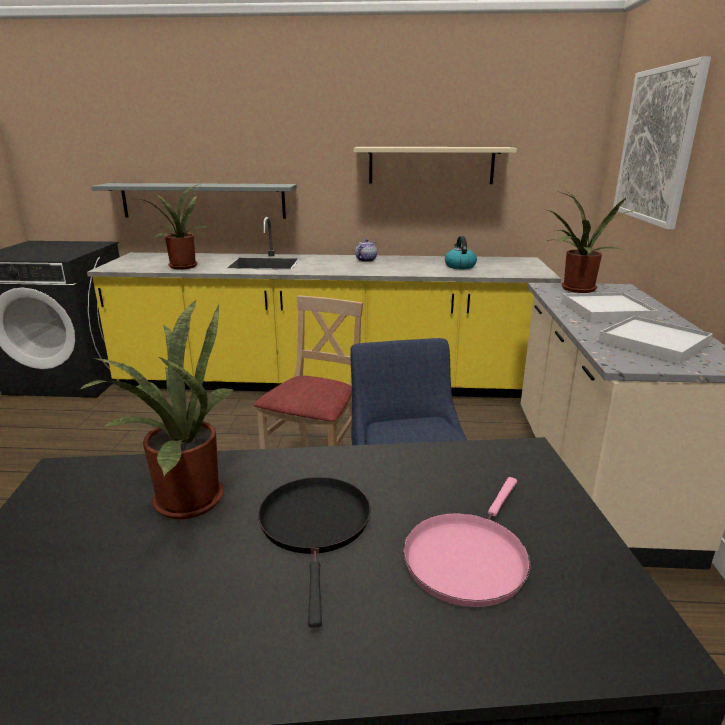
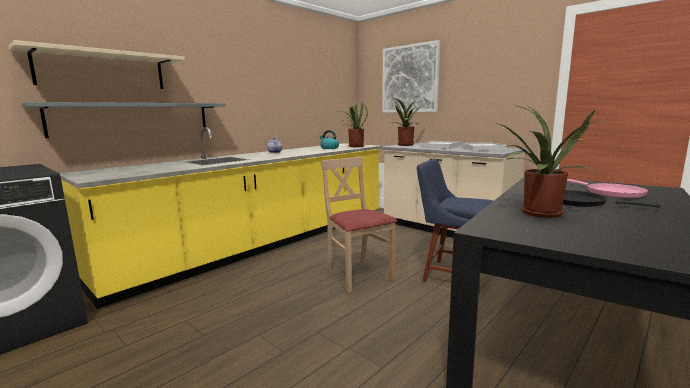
camera: 50 degrees left, 10 degrees down
(182, 266) = (161, 169): potted plant -> potted plant (354, 146)
(431, 165) = (290, 92): beige shelf -> beige shelf (102, 70)

